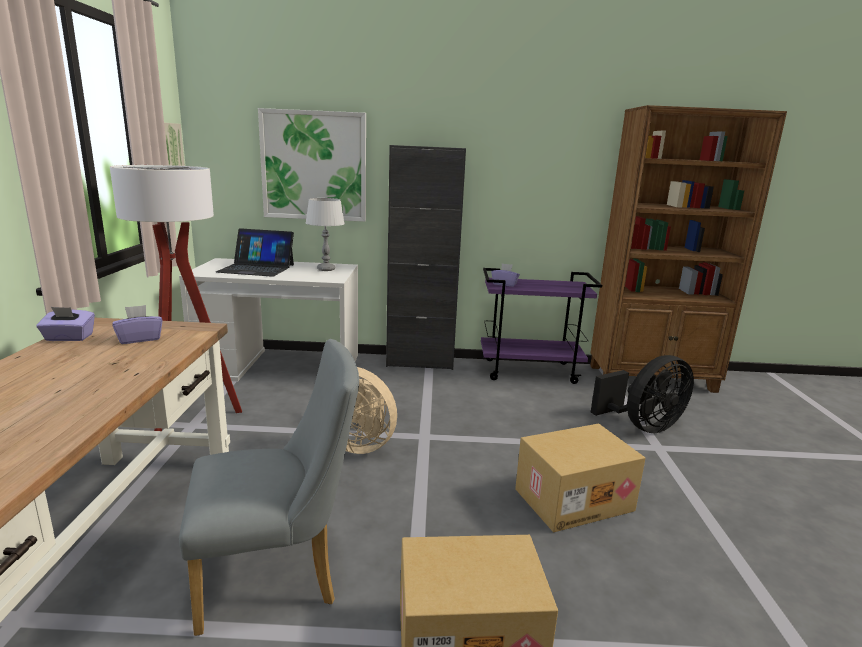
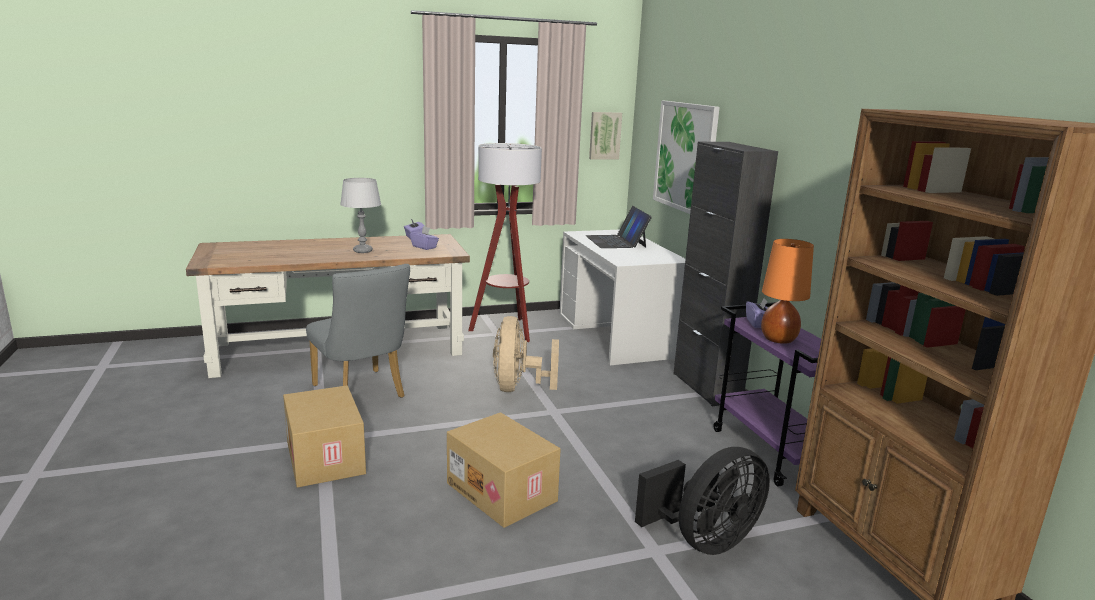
camera: 70 degrees right, 0 degrees up
(326, 269) = (652, 256): grey table lamp -> grey table lamp (363, 251)
(539, 287) = (779, 340): none -> orange table lamp
(643, 426) = (705, 541): black fan -> black fan turned 75 degrees counterclockwise

